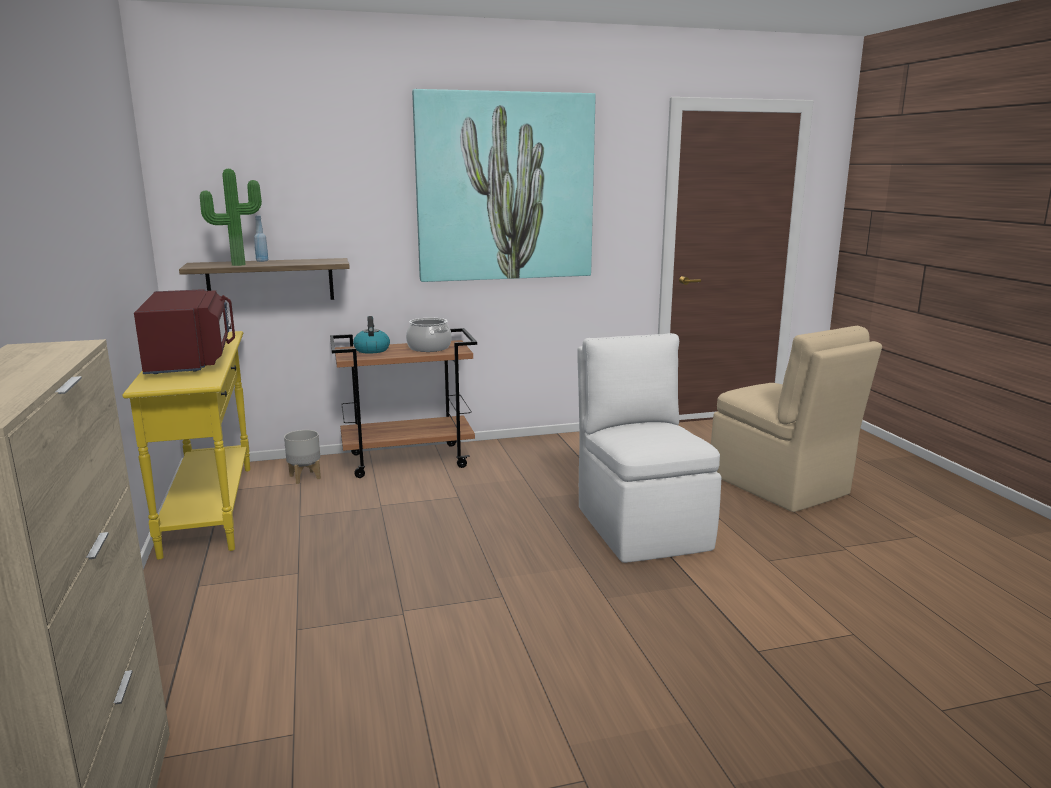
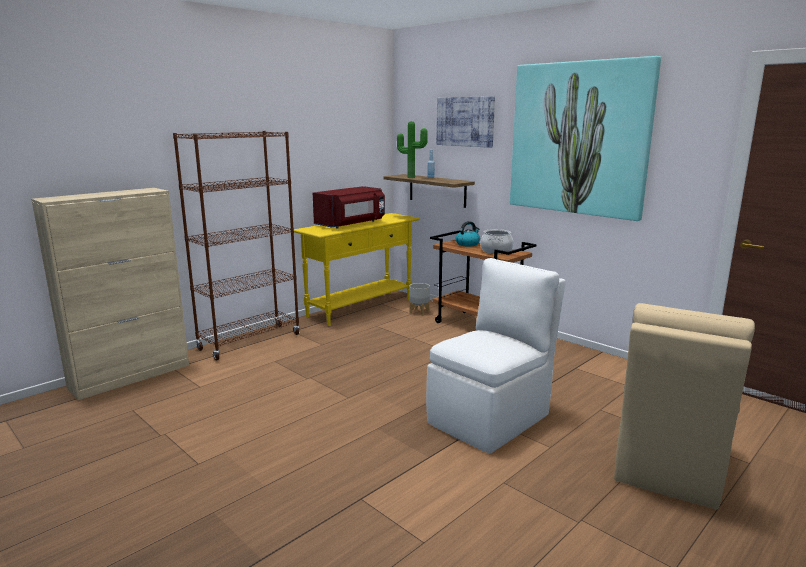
camera: 60 degrees right, 0 degrees up
(172, 638) = (250, 342): none -> brown bookcase
(317, 169) = (465, 121): none -> picture

